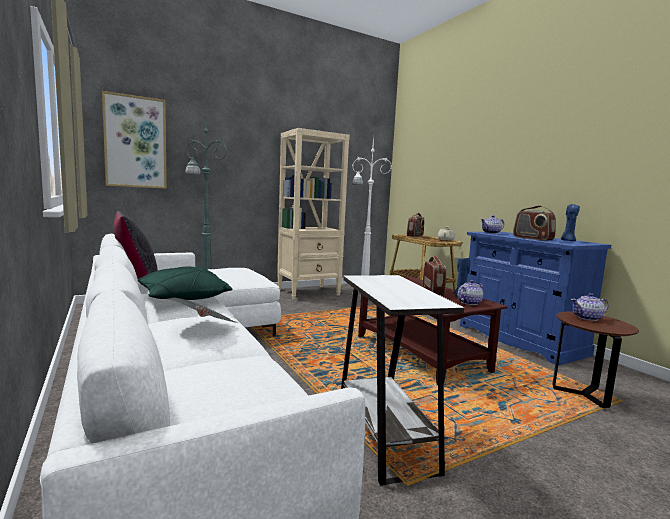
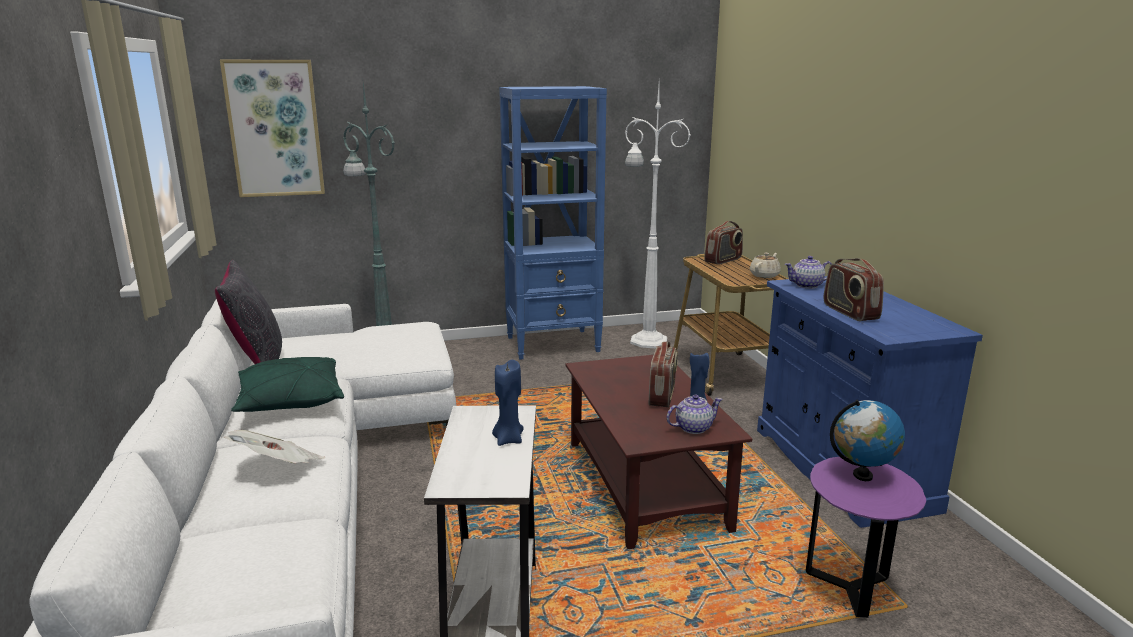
camera: 15 degrees right, 10 degrees up
(309, 292) = (554, 344): beige bookcase -> blue bookcase
(567, 240) = (912, 319): blue candle -> blue candle (508, 439)
(584, 395) = (850, 589): brown side table -> purple side table
(587, 318) = (862, 475): teapot -> globe

